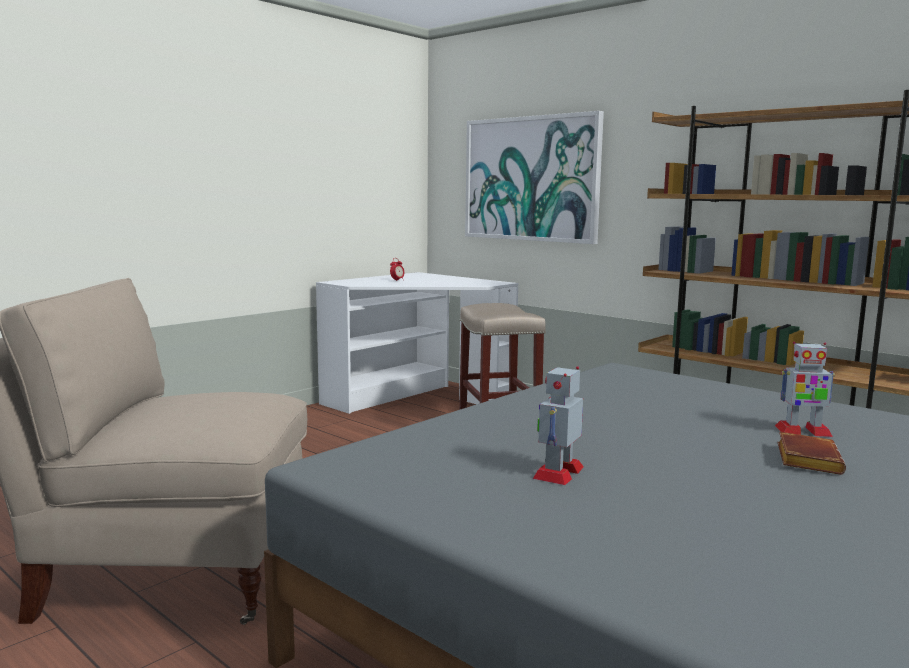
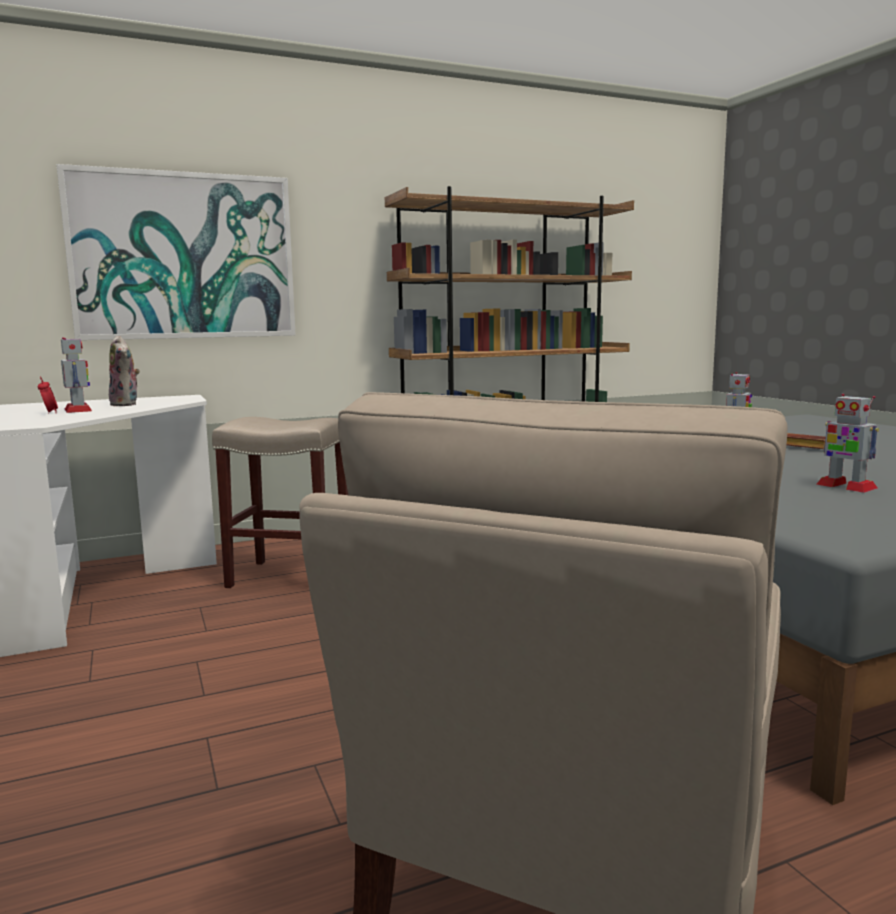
camera: 65 degrees left, 0 degrees up
(413, 281) = (78, 410): none -> toy robot
(447, 282) = (126, 404): none -> plush toy

